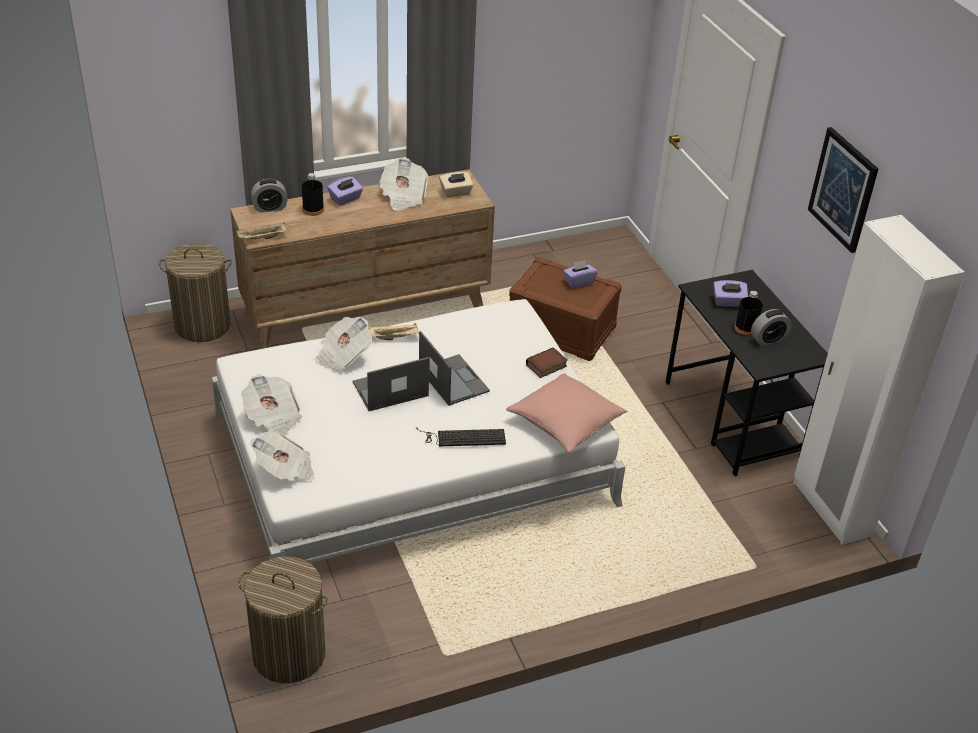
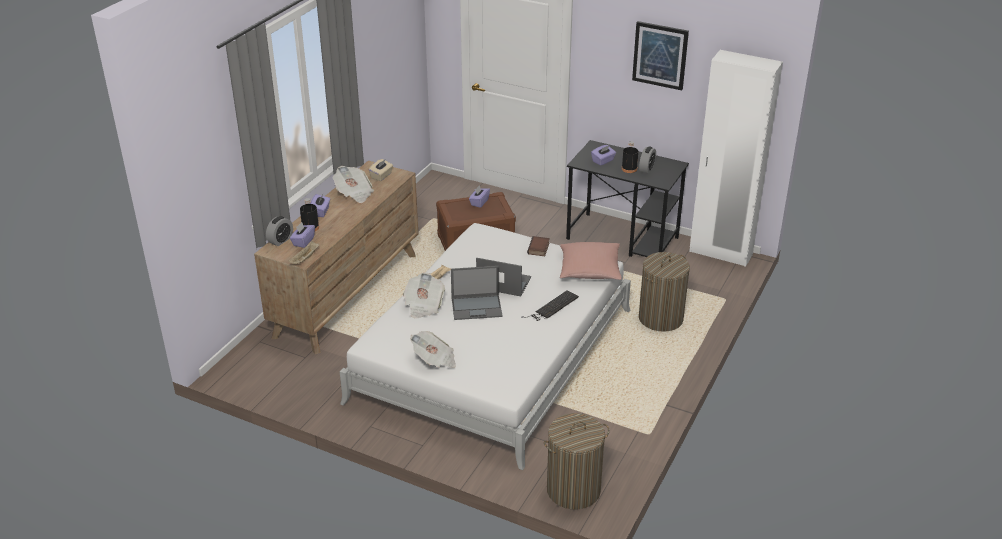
camera: 40 degrees left, 5 degrees down
(203, 325) = (253, 361): laundry basket -> laundry basket (660, 318)
(285, 470) = (484, 381): newspaper -> none
(286, 220) = (303, 241): none -> purple tissue box
(389, 389) = (477, 307): laptop -> laptop turned 120 degrees counterclockwise

